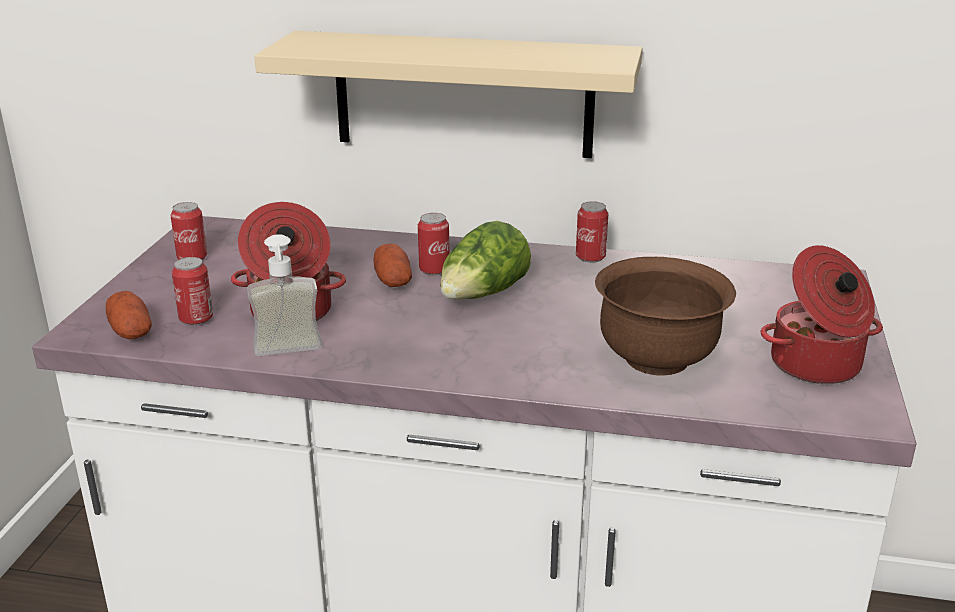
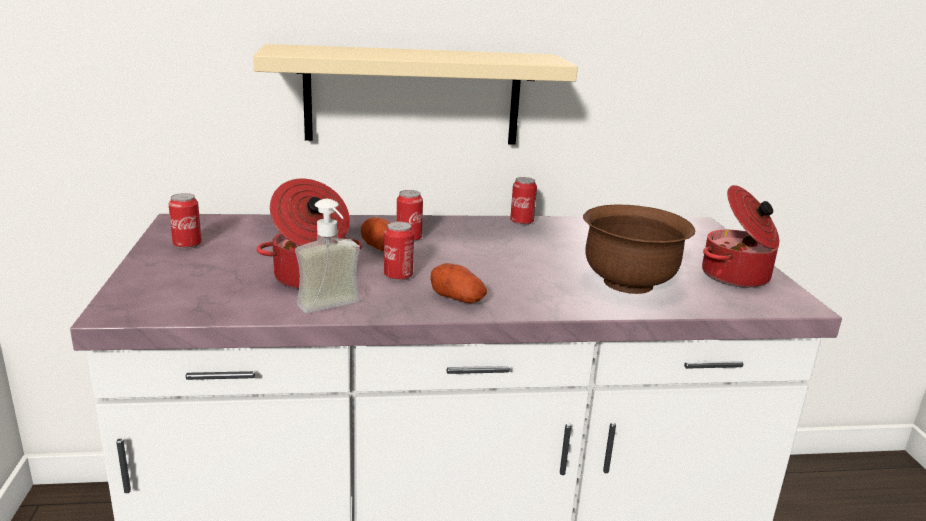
camera: 20 degrees left, 5 degrees down
(131, 331) = (168, 306): potato -> potato (457, 298)
(196, 319) = (226, 290): can -> can (398, 276)
(483, 295) = (462, 252): lettuce -> none

